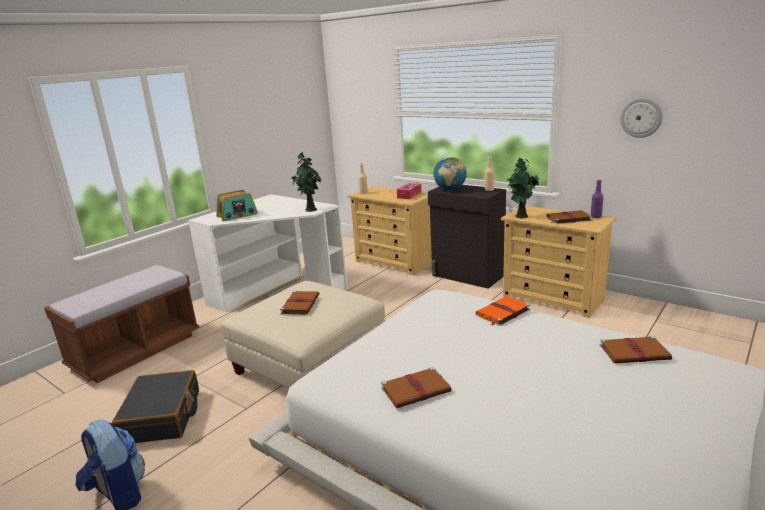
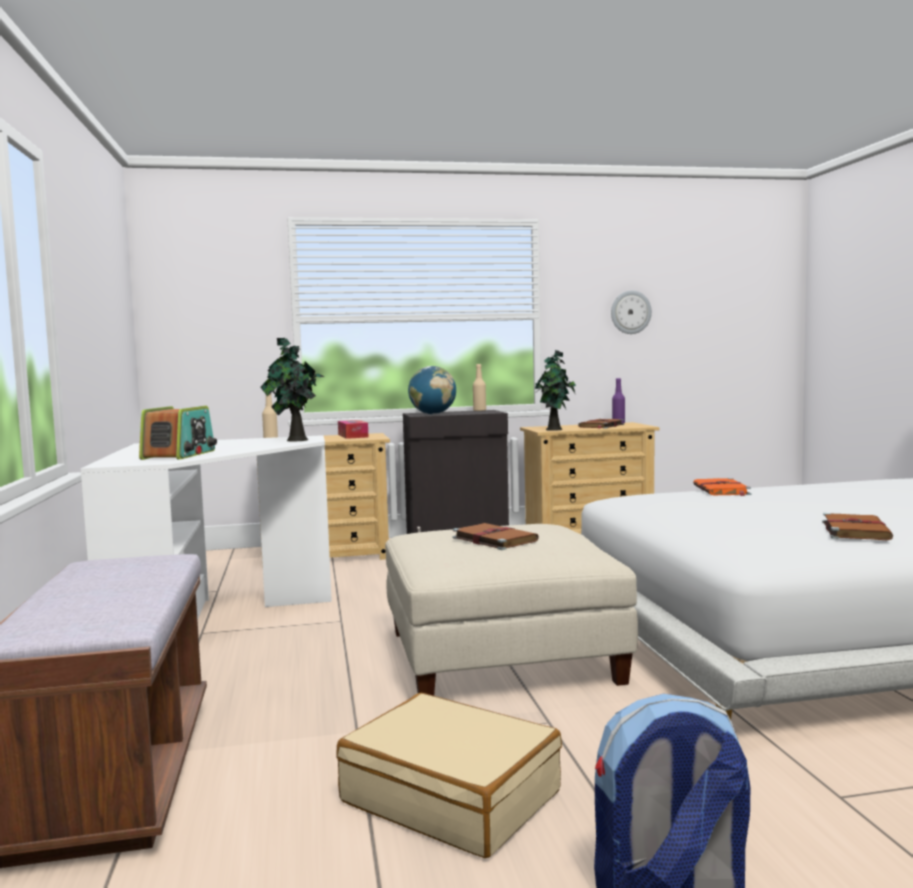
camera: 50 degrees left, 15 degrees down
(162, 417) = (452, 796): black suitcase -> beige suitcase
(635, 352) = (872, 483): brown book -> none

